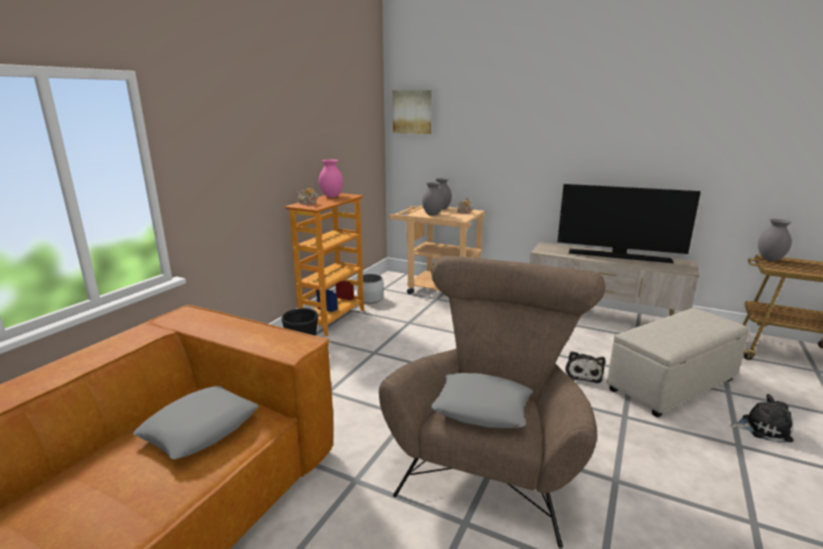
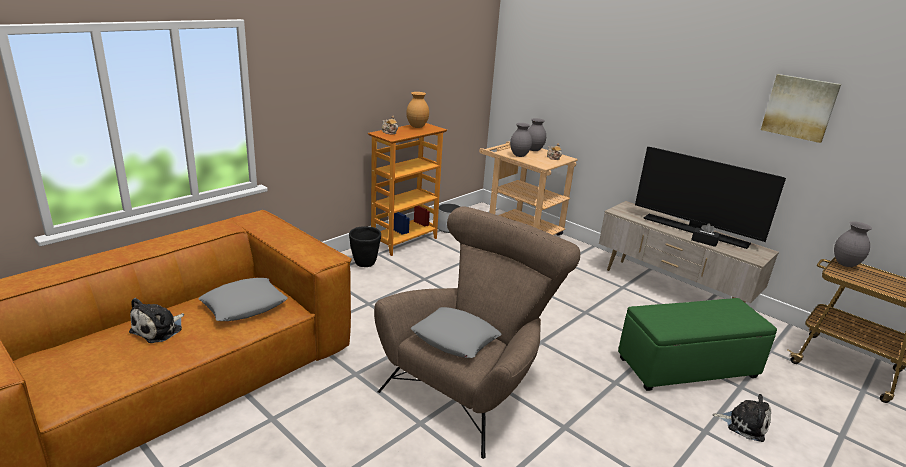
camera: 15 degrees right, 5 degrees up
(331, 196) = (416, 127): pink vase -> brown vase
(412, 111) = (522, 46): picture -> picture (799, 107)
(582, 374) = (605, 339): plush toy -> plush toy (159, 329)
(634, 263) = (704, 241): none -> black tissue box
(671, 385) = (686, 367): beige ottoman -> green ottoman

